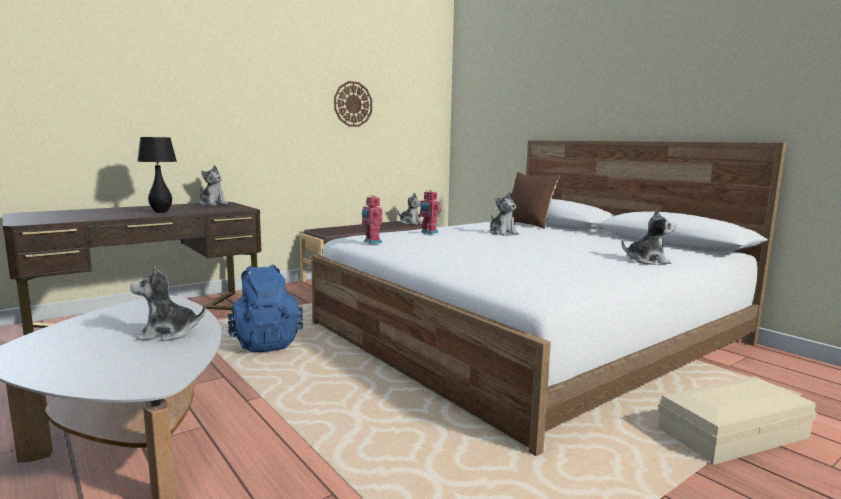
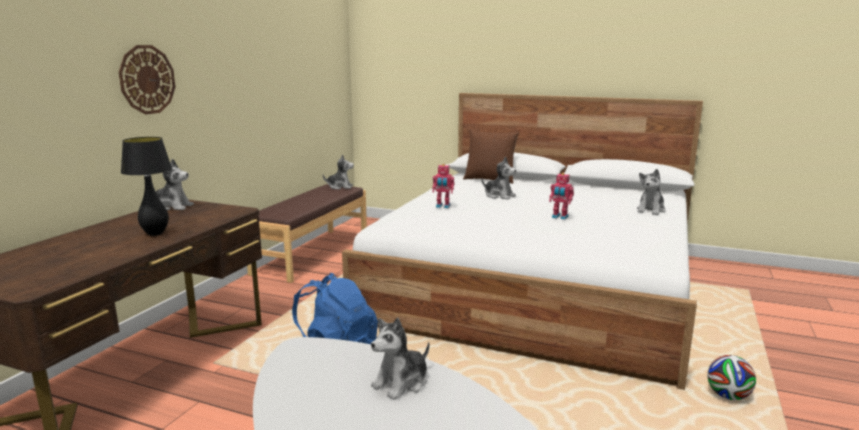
camera: 30 degrees left, 5 degrees up
(353, 104) = (275, 61): wall clock -> wall clock (147, 79)
(372, 242) = (422, 229): toy robot -> toy robot (559, 217)
(583, 479) = (728, 396): none -> football
(647, 261) = (650, 210): plush toy -> plush toy turned 150 degrees clockwise
(730, 433) = (751, 332): beige storage box -> none

